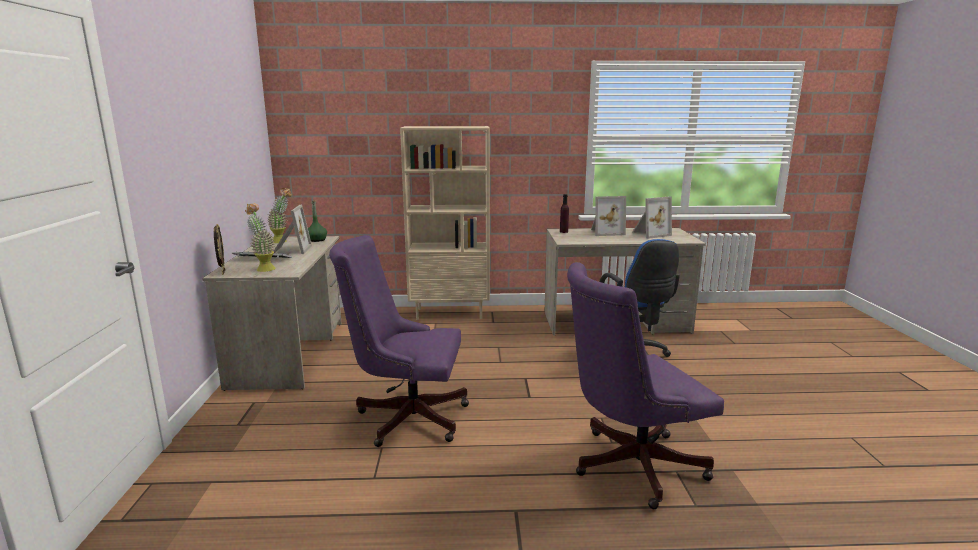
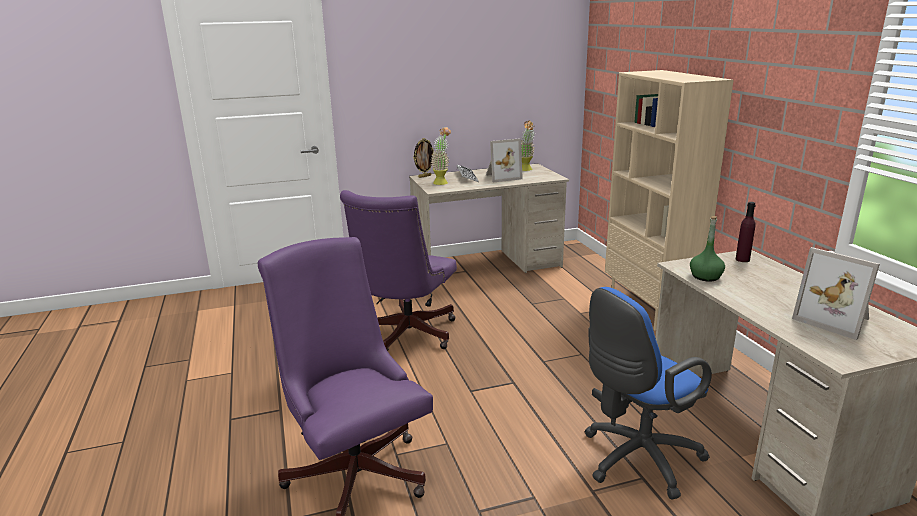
camera: 75 degrees right, 5 degrees up
(317, 240) = (543, 176): green bottle -> green bottle (705, 276)
(406, 417) = (404, 336): purple office chair -> purple office chair turned 150 degrees counterclockwise
(605, 232) = (787, 286): picture frame -> none

